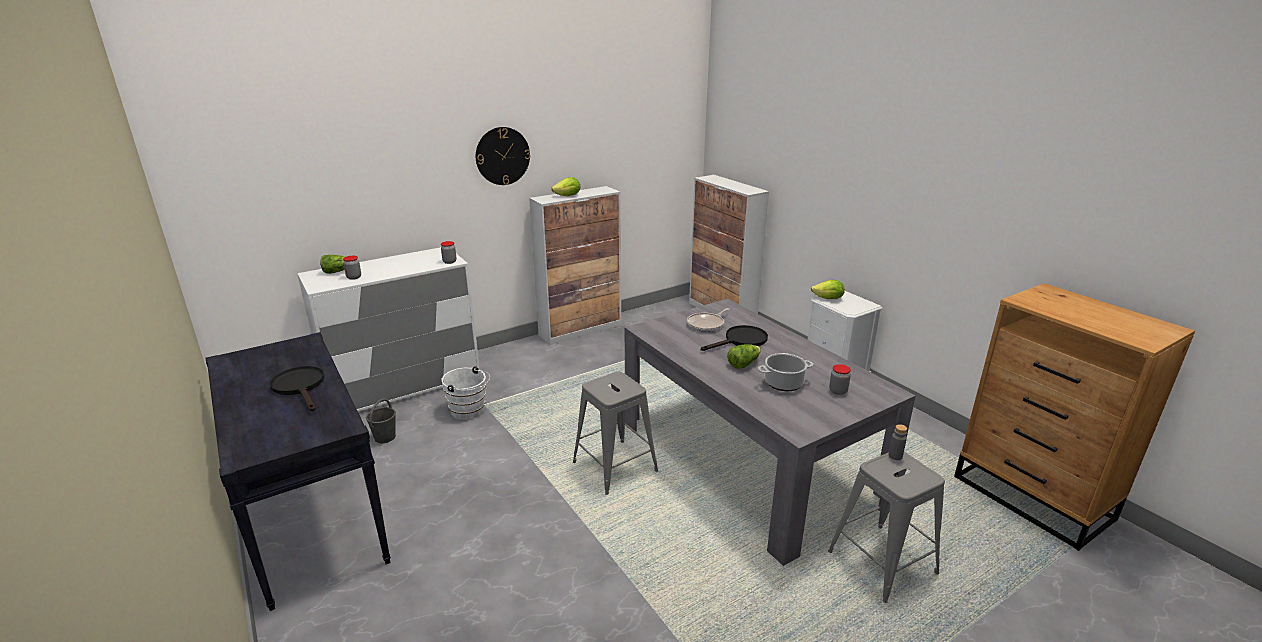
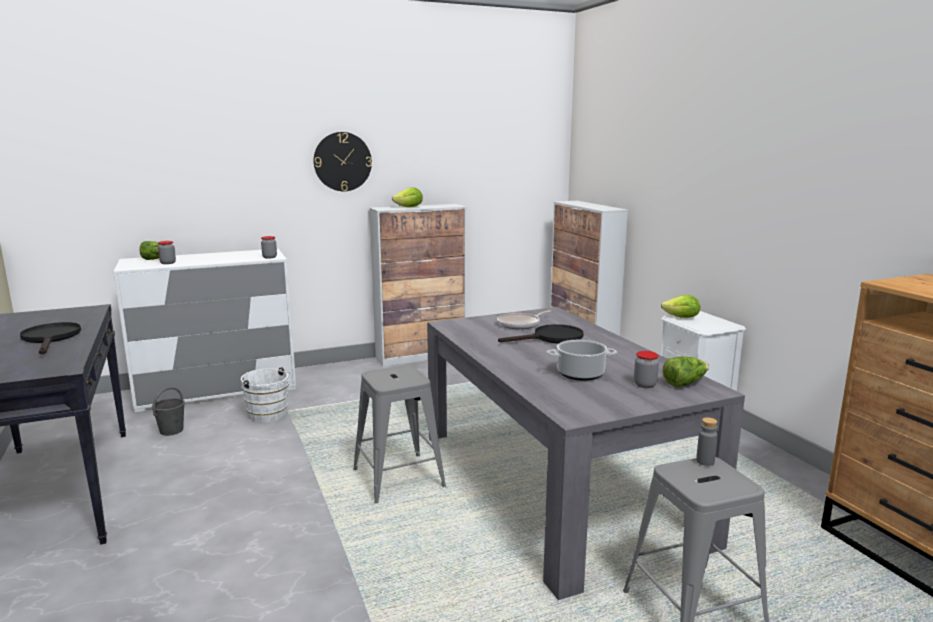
camera: 10 degrees right, 10 degrees down
(743, 364) = (542, 356): lettuce -> lettuce (684, 383)

